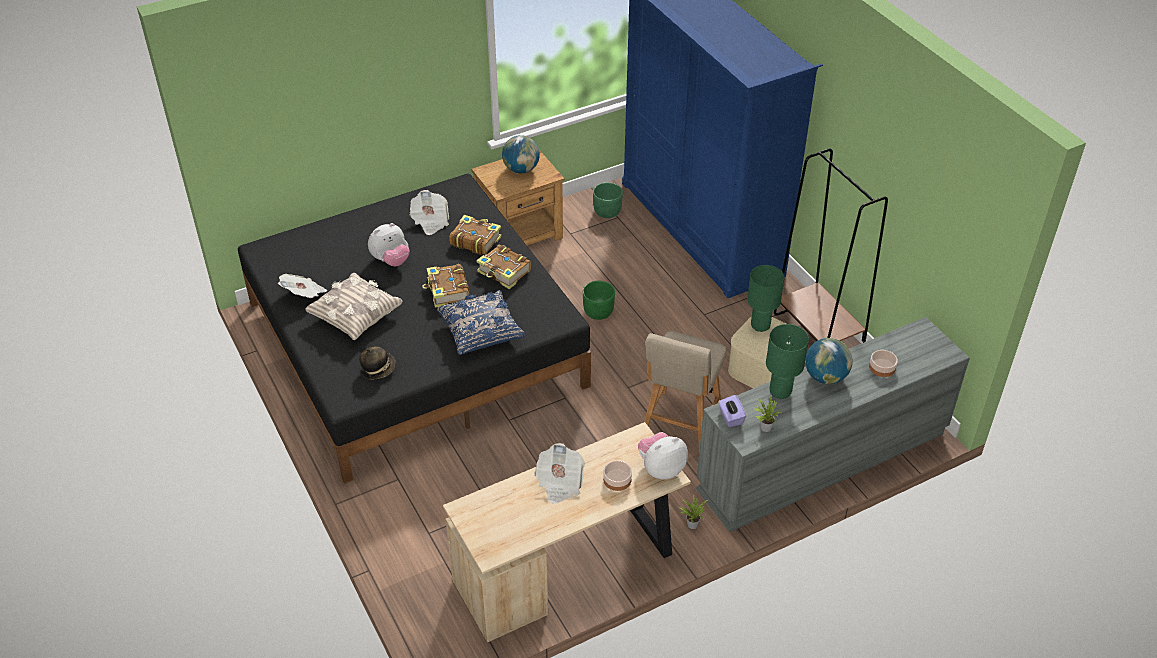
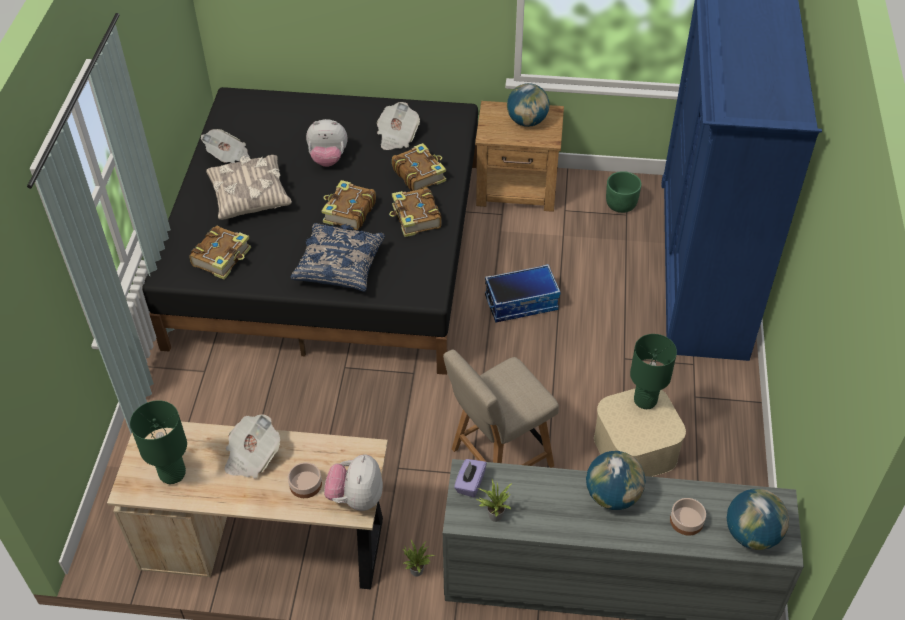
camera: 35 degrees right, 5 degrees up
(378, 369) = (222, 257): hat -> book
(598, 311) = (521, 303): green planter -> storage box
(661, 468) = (356, 497): plush toy -> plush toy turned 90 degrees counterclockwise
(780, 393) = (546, 486): green table lamp -> green table lamp (172, 475)
(818, 332) = (729, 440): clothes rack -> none
(925, 355) = (751, 534): none -> globe

